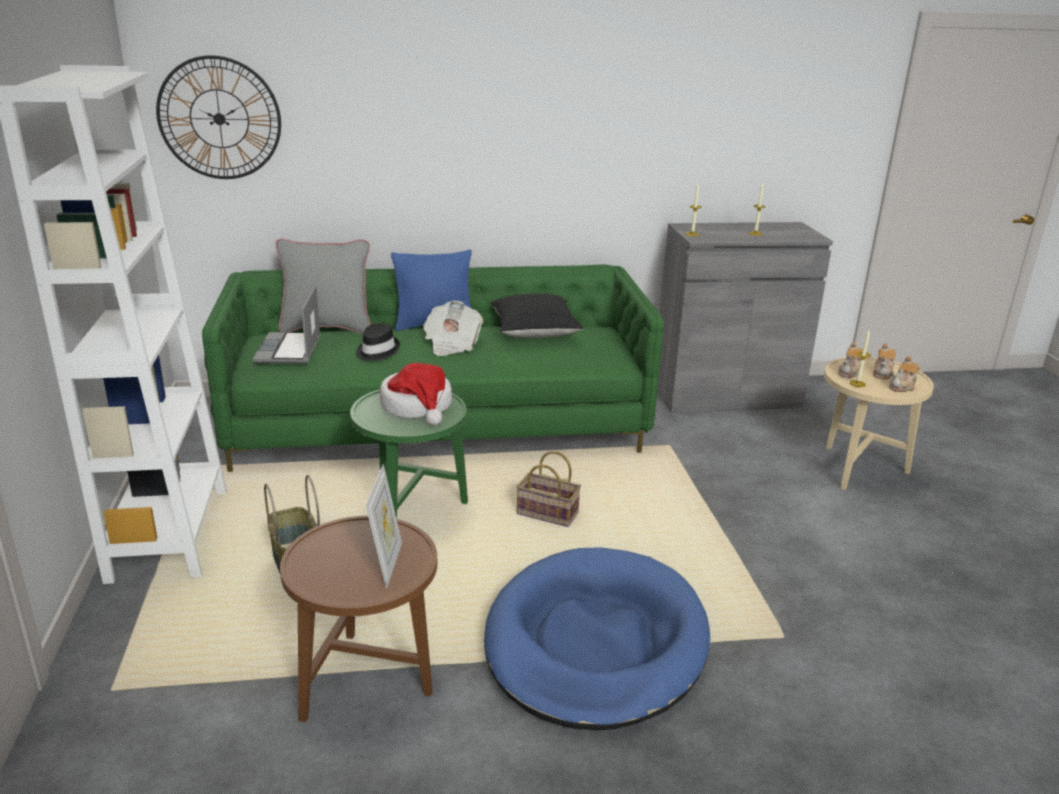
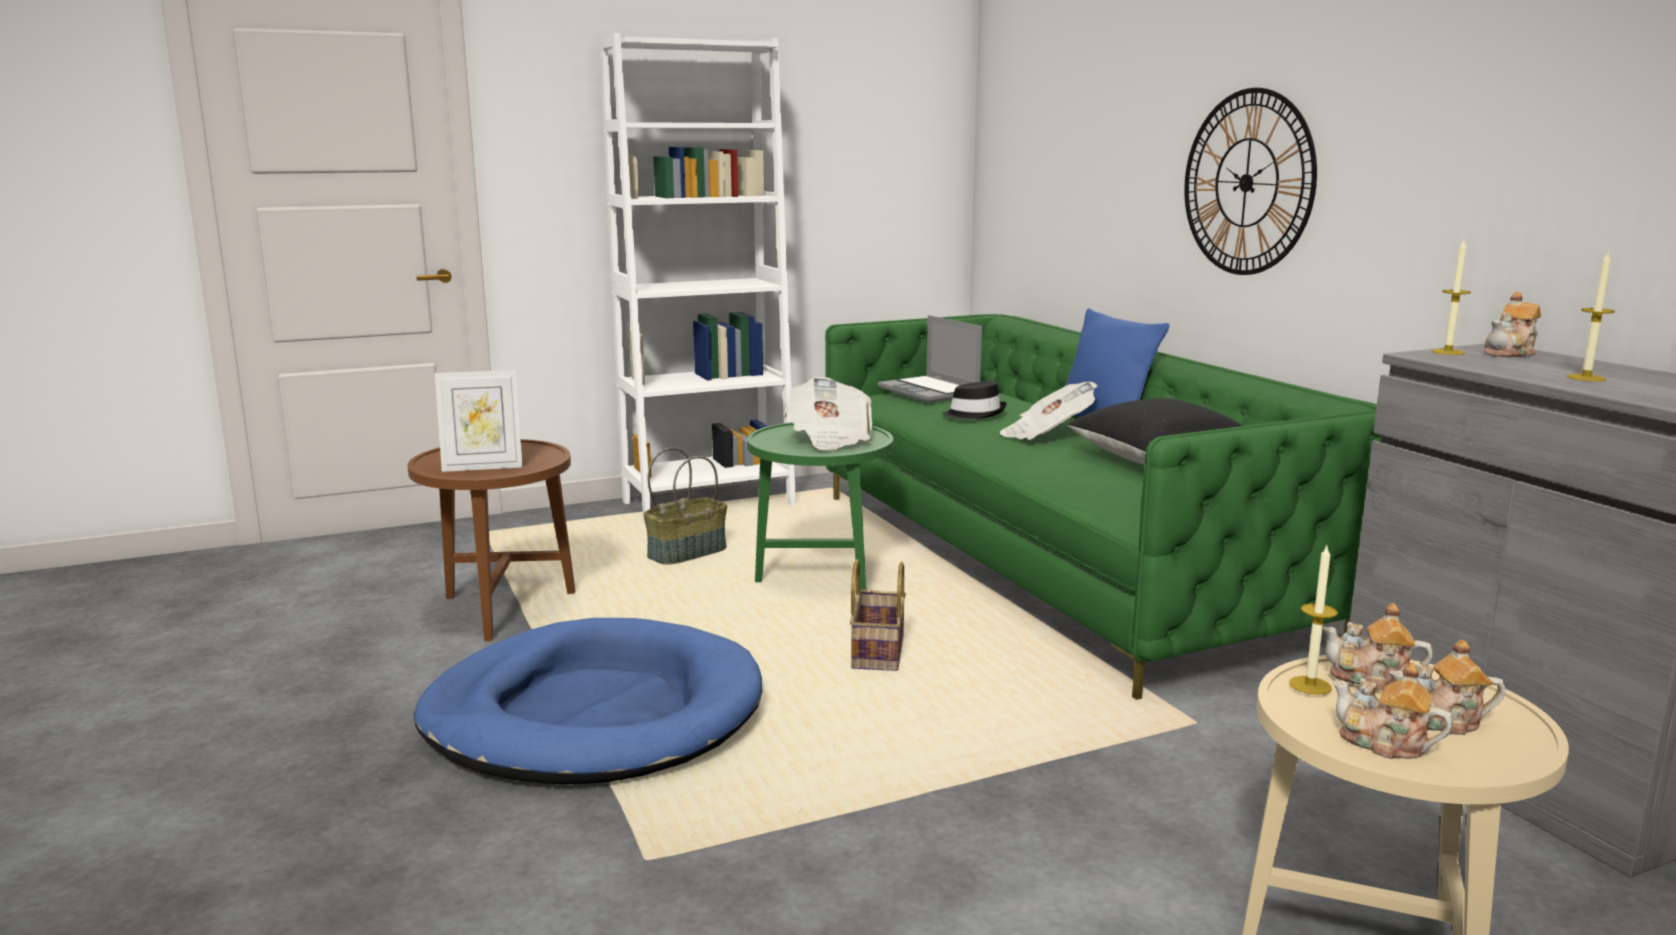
camera: 75 degrees right, 10 degrees down
(219, 118) = (1021, 131): wall clock -> wall clock (1247, 183)
(289, 350) = (930, 391): laptop -> laptop turned 105 degrees counterclockwise
(326, 327) = (1018, 394): grey pillow -> none
(417, 406) = (829, 438): hat -> newspaper
(698, 228) = (1510, 353): none -> teapot

